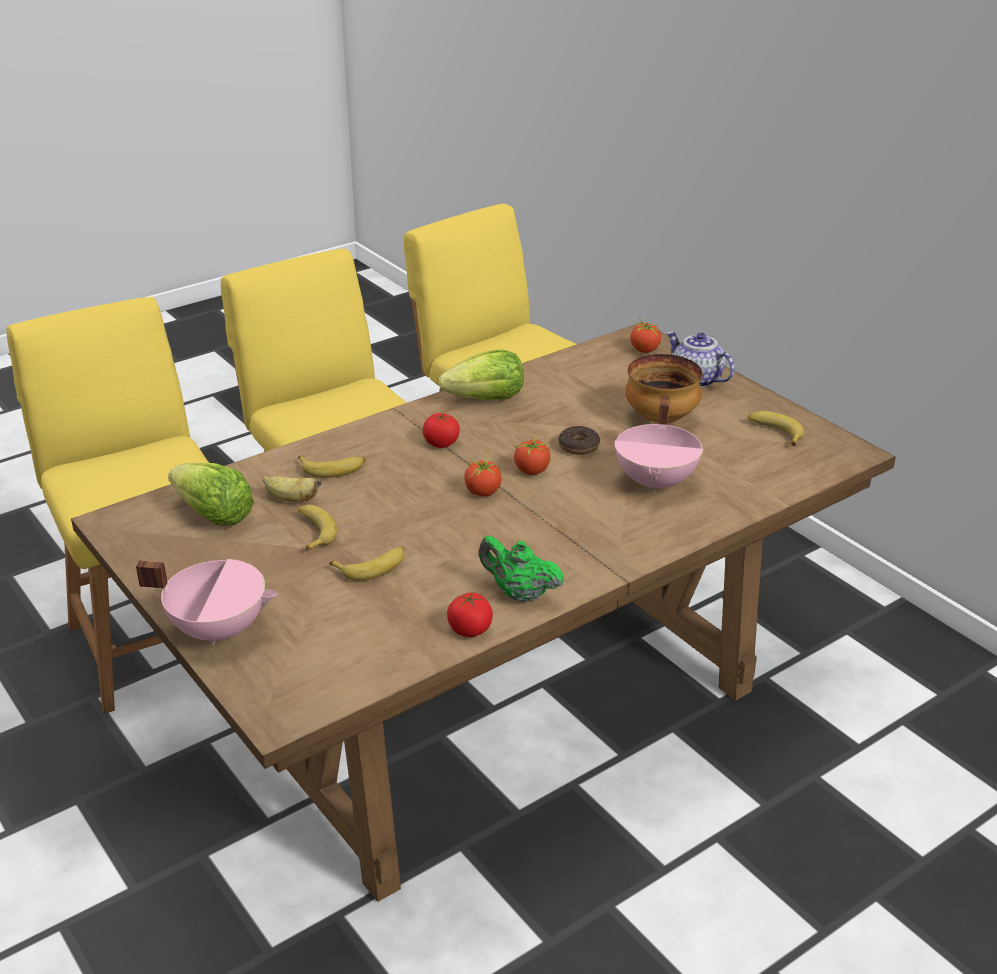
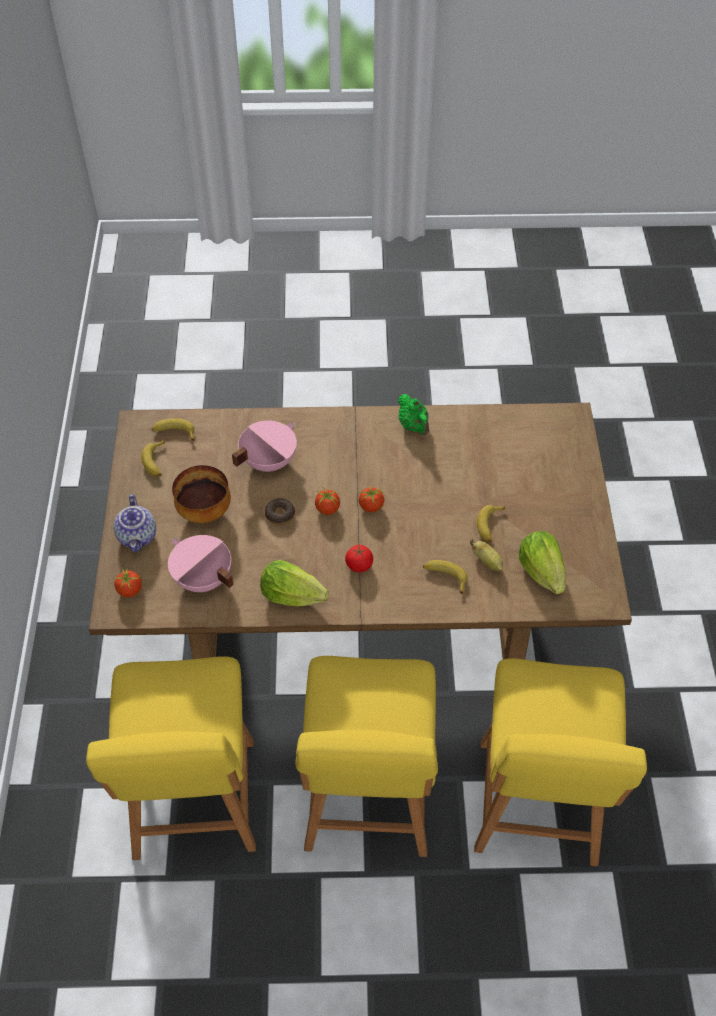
camera: 145 degrees left, 20 degrees up
(219, 629) = (578, 481): pink cooking pot -> pink cooking pot (202, 579)
(372, 567) = (475, 482): banana -> banana (174, 432)
(470, 629) = (454, 418): tomato -> none

